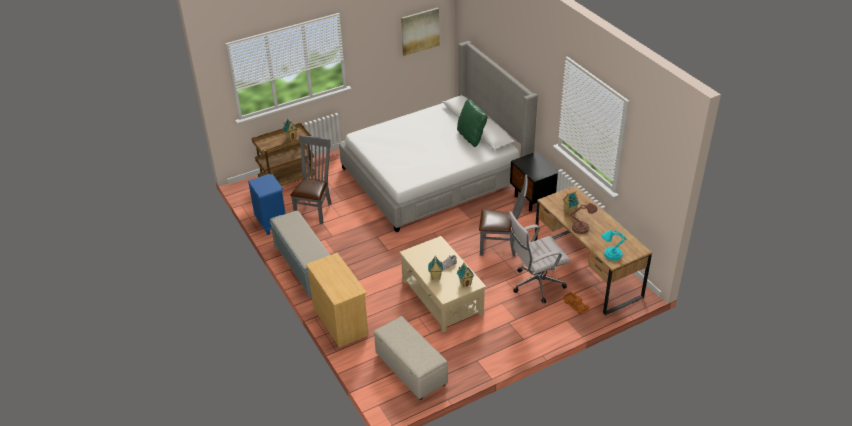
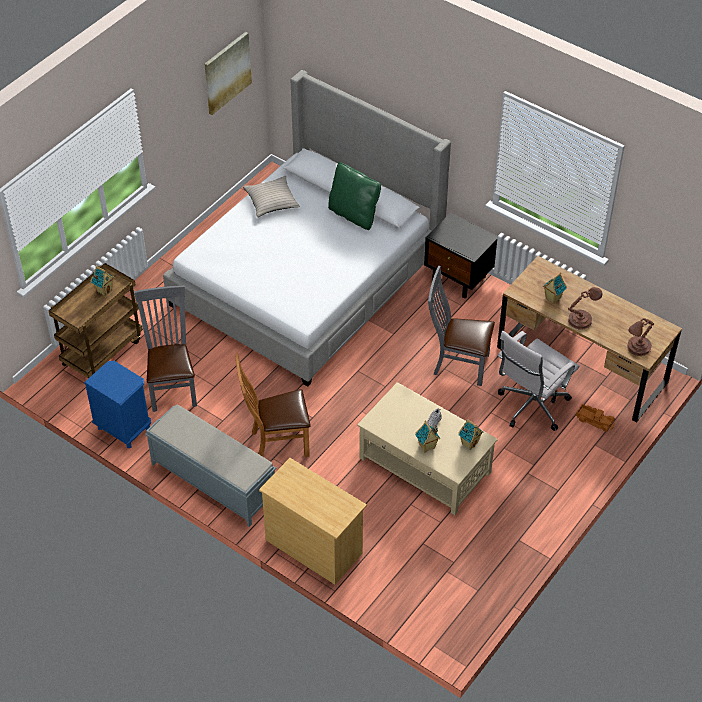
camera: 25 degrees left, 10 degrees up
(356, 257) = (276, 443): none -> brown chair
(410, 369) = (444, 582): beige ottoman -> none
(425, 118) = (271, 201): none -> beige pillow
(501, 246) = (457, 364): grey chair -> grey chair turned 150 degrees counterclockwise
(611, 255) = (637, 348): turquoise table lamp -> brown table lamp

